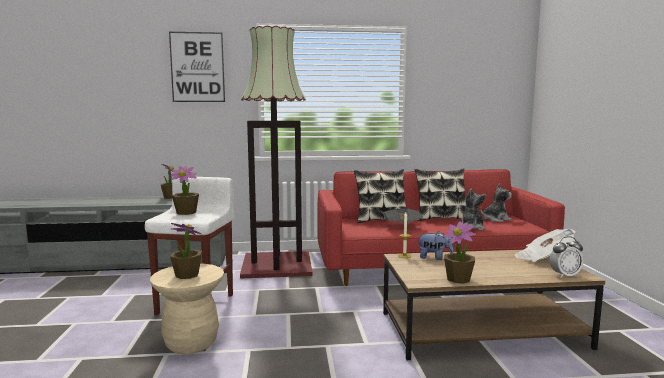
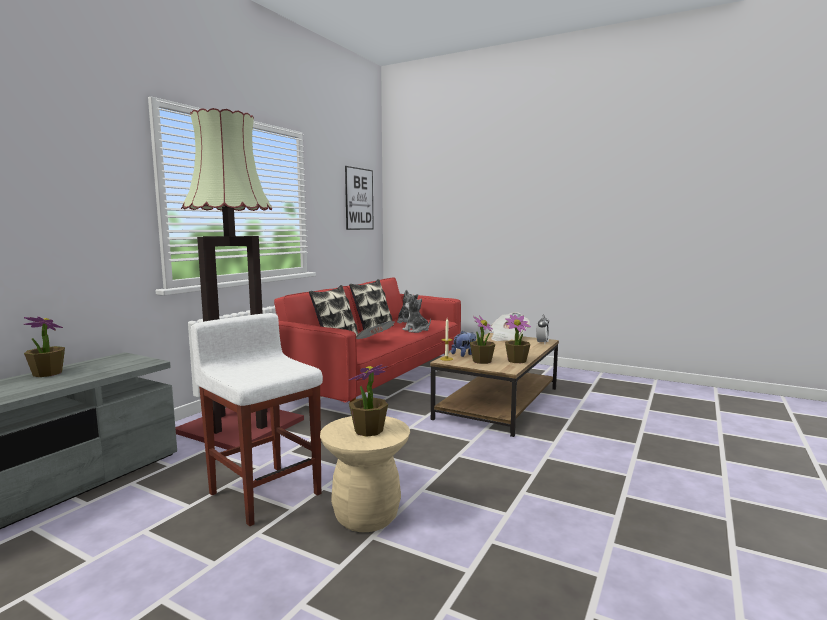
camera: 55 degrees left, 0 degrees up
(186, 212) = (252, 368): potted plant -> potted plant (481, 361)
(197, 67) = (64, 150): picture -> picture (359, 199)

